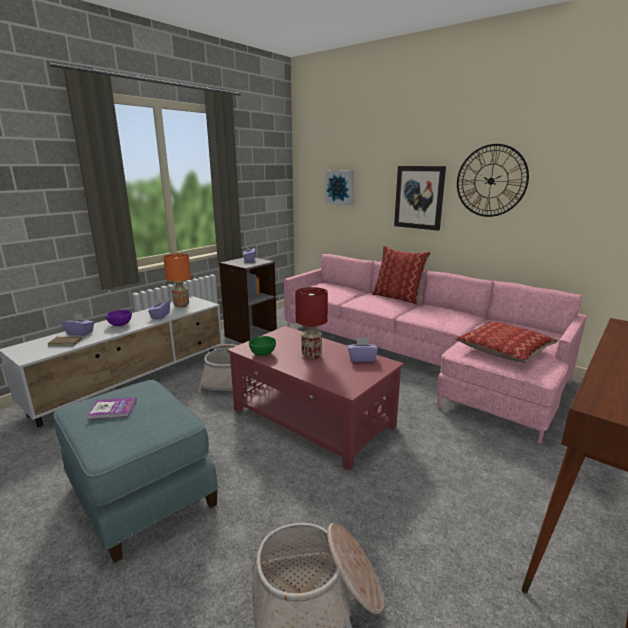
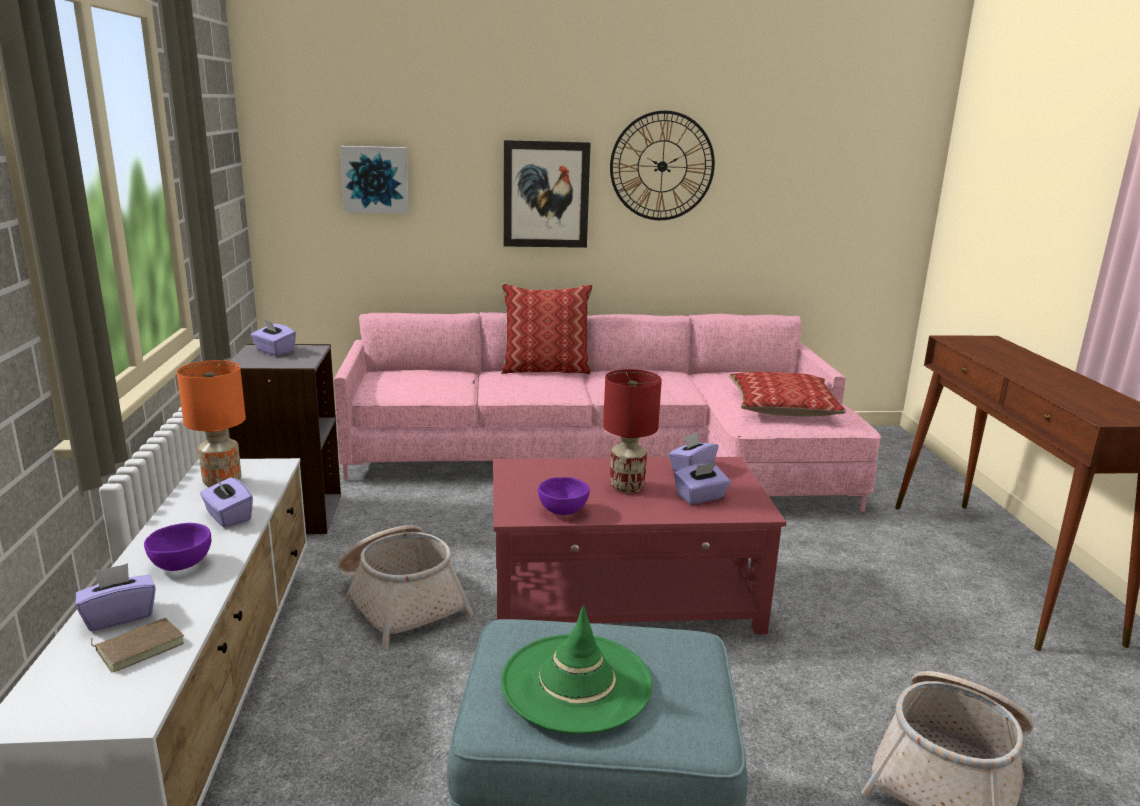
camera: 45 degrees left, 0 degrees up
(112, 409) = (576, 682): book -> green hat
(263, 354) = (563, 511): green bowl -> purple bowl
(335, 372) = (700, 497): none -> purple tissue box

